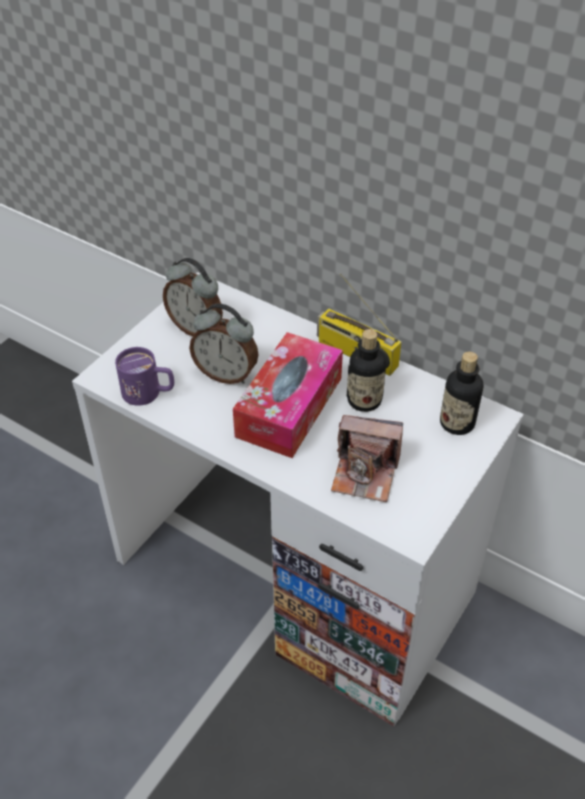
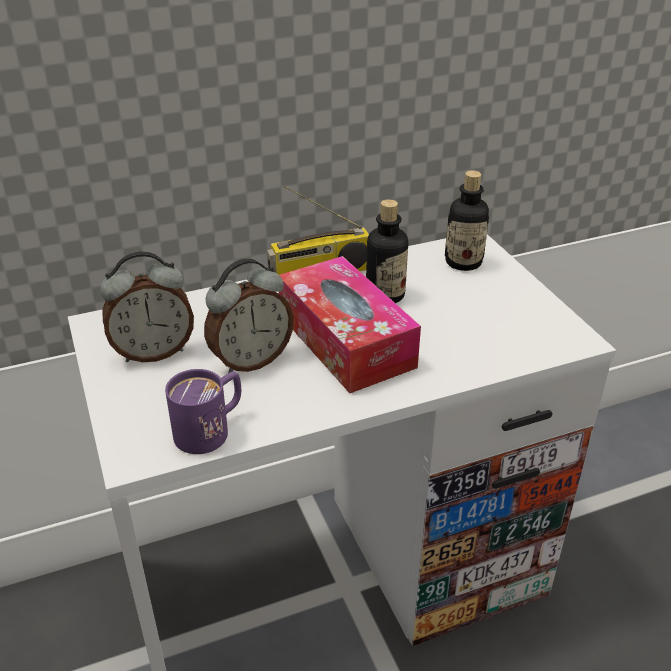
camera: 55 degrees left, 10 degrees down
(365, 473) = (478, 333): camera -> none

